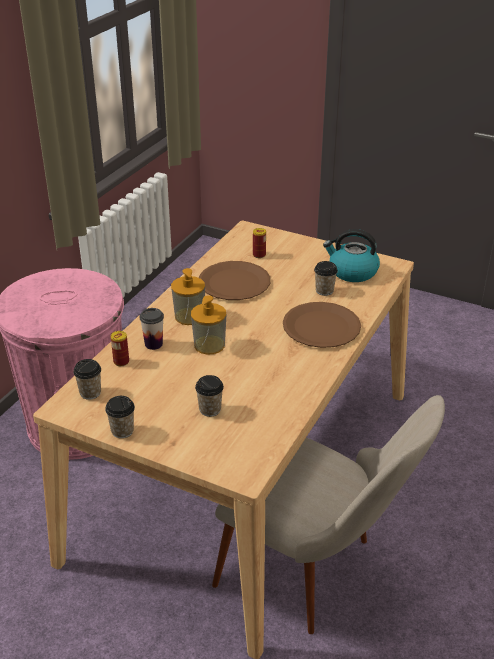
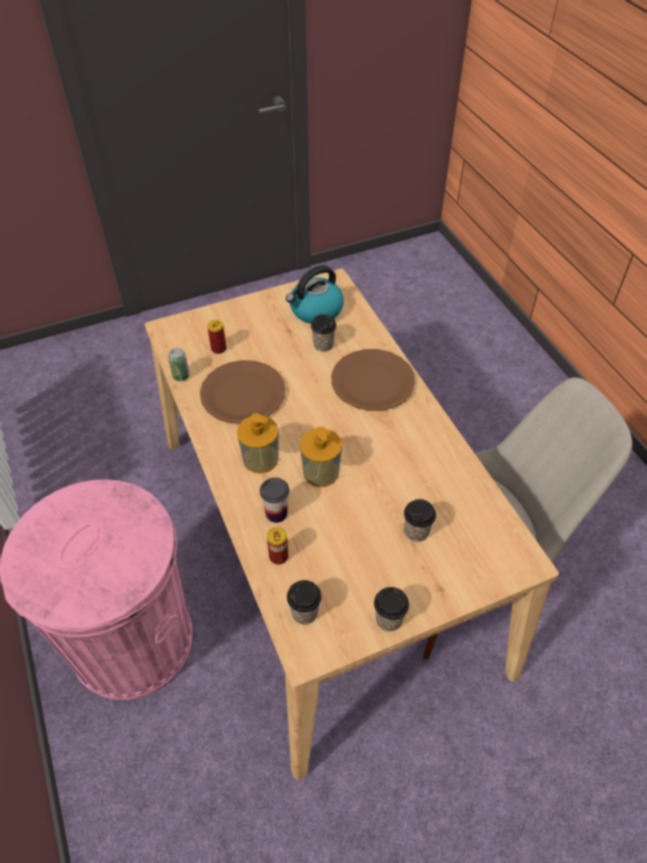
camera: 50 degrees left, 15 degrees up
(216, 254) = (181, 376): none -> can

